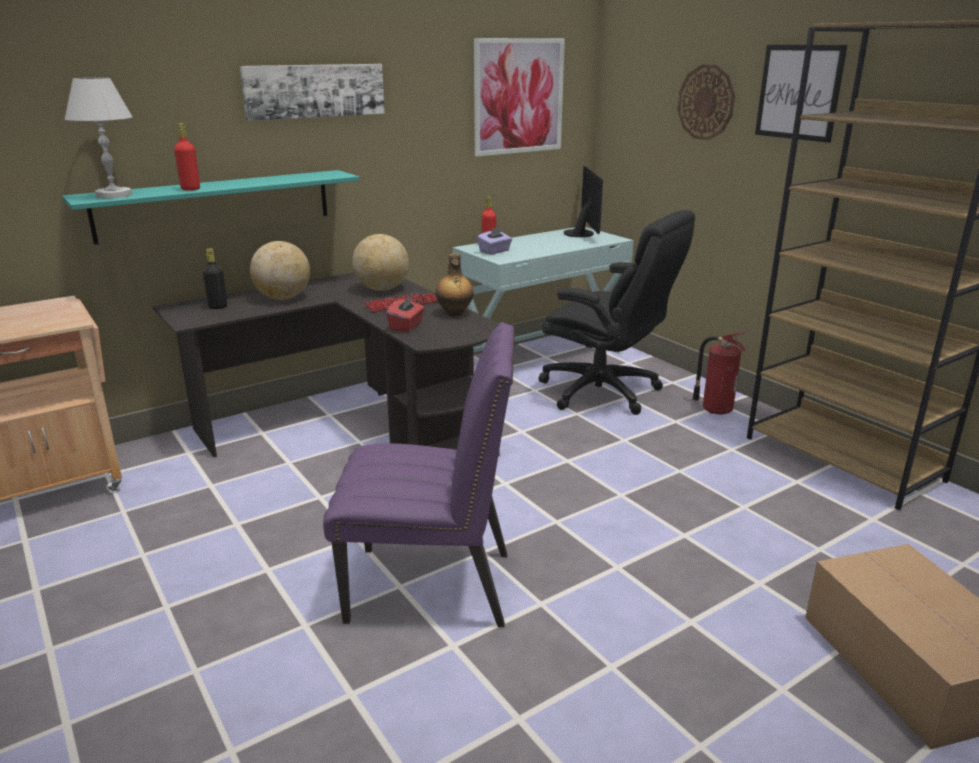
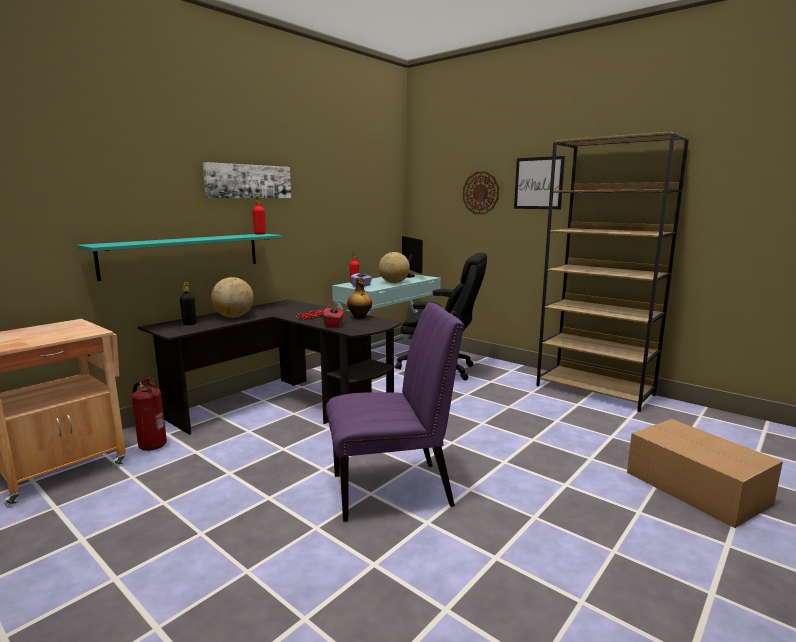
camera: 15 degrees left, 10 degrees down
(114, 195) = (119, 243): white table lamp -> none
(190, 189) = (173, 240): red bottle -> red bottle (260, 234)
(382, 289) = (300, 309): globe -> globe (394, 283)
(519, 96) = (365, 192): picture -> none
(715, 409) = (509, 373): fire extinguisher -> fire extinguisher (152, 446)

